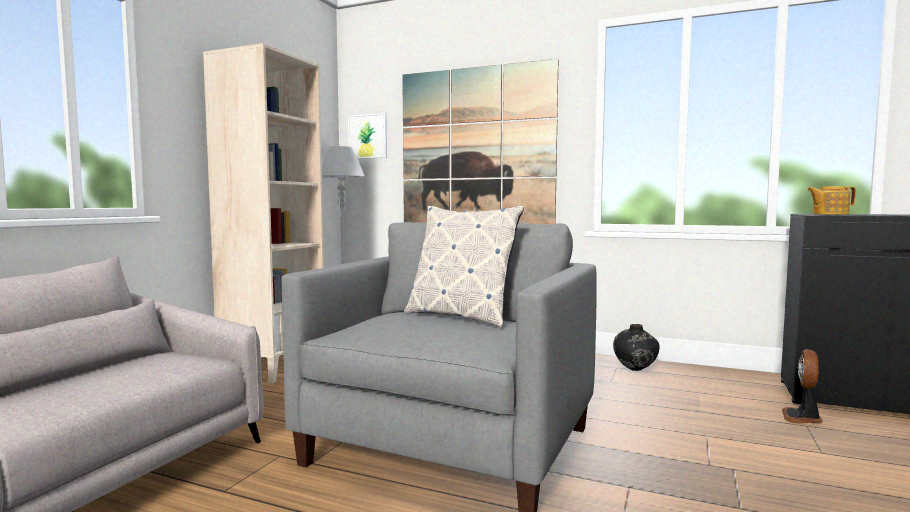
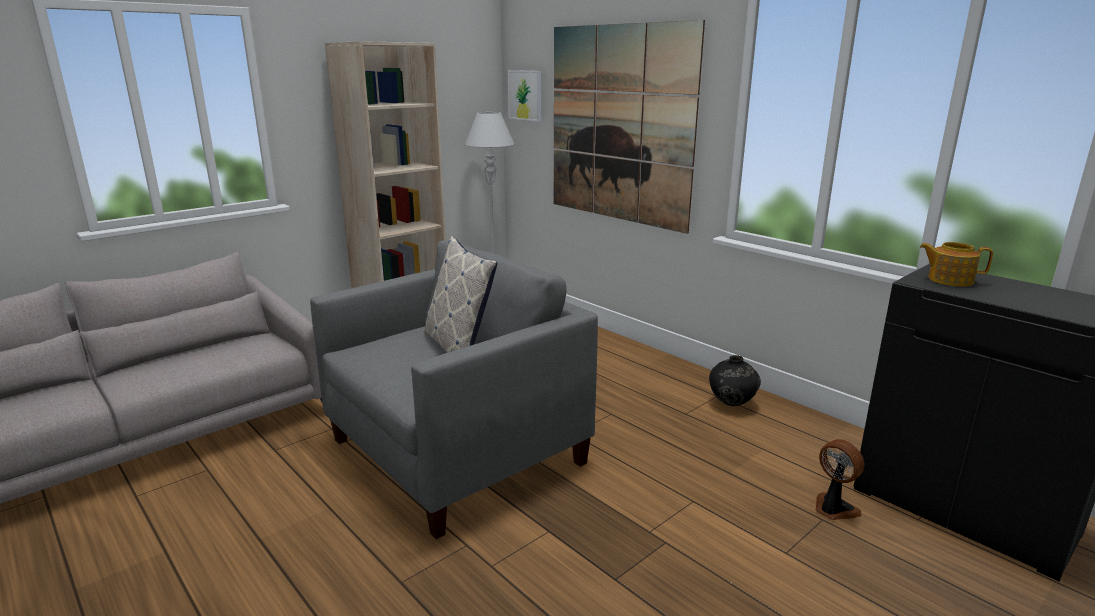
camera: 25 degrees right, 15 degrees up
(802, 418) = (833, 509): fan -> fan turned 90 degrees clockwise

